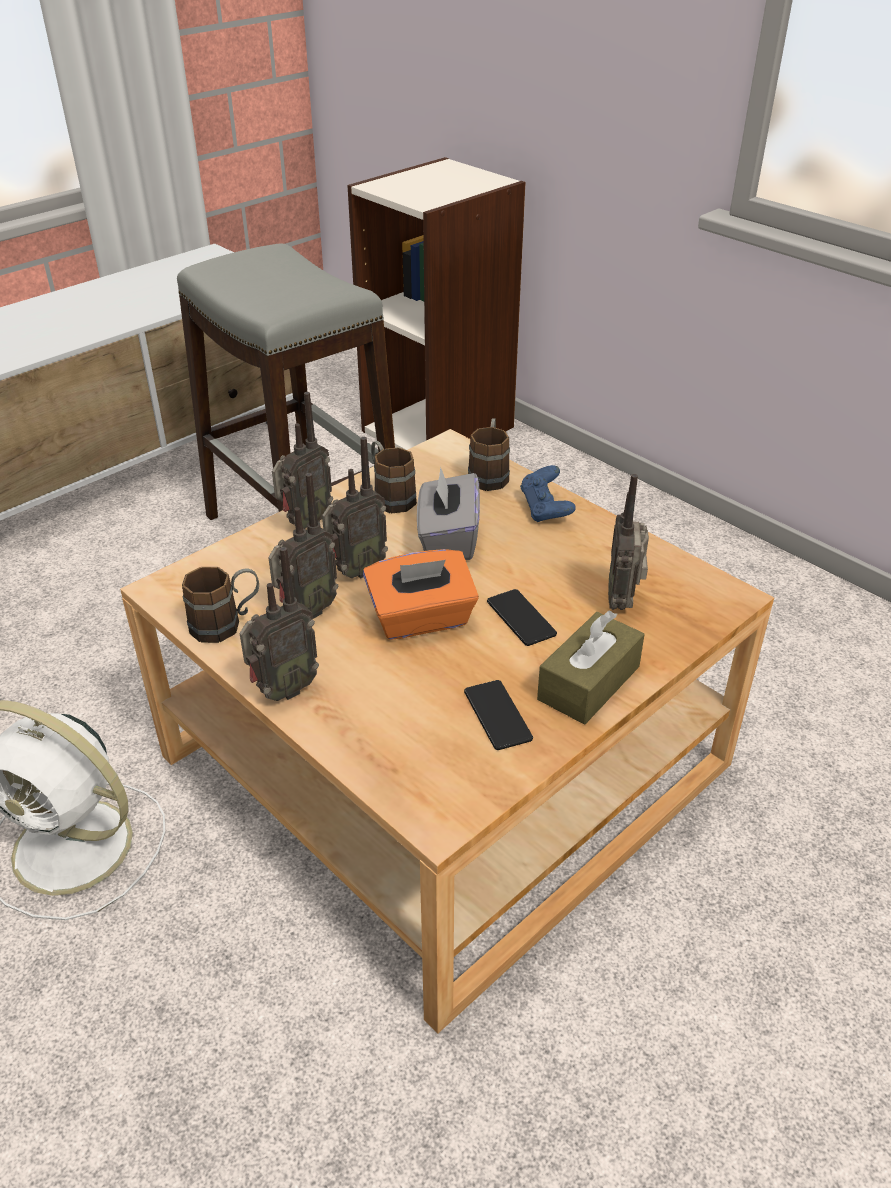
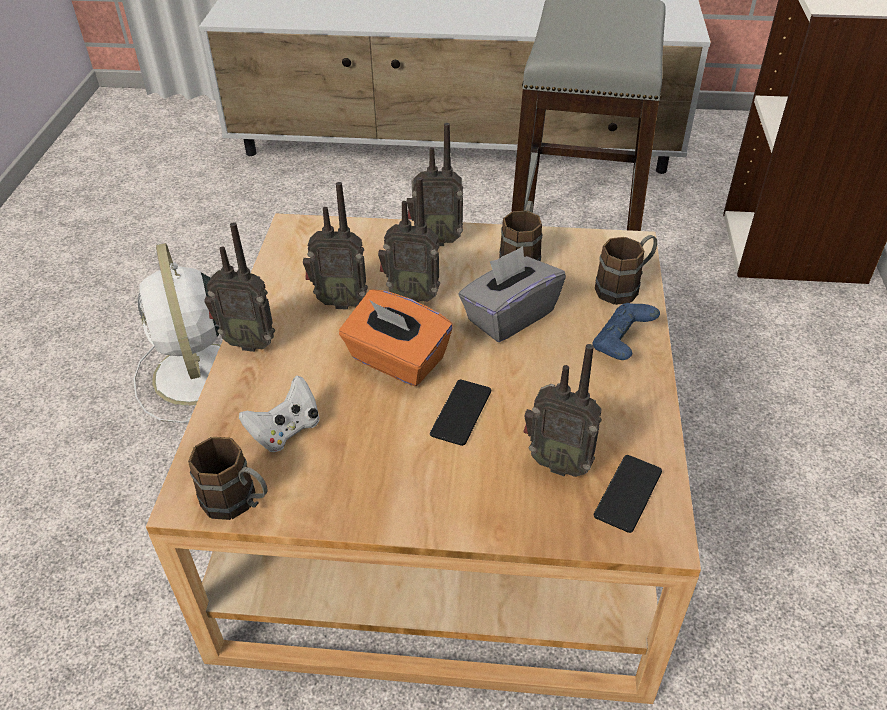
camera: 50 degrees right, 5 degrees up
(226, 624) = (289, 276): brown mug -> brown mug (239, 503)
(425, 721) = (286, 430): none -> white game controller
(497, 715) = (331, 466): phone -> phone (628, 494)
(589, 683) = (425, 500): brown tissue box -> none
(622, 601) = (558, 462): radio -> radio turned 120 degrees counterclockwise

